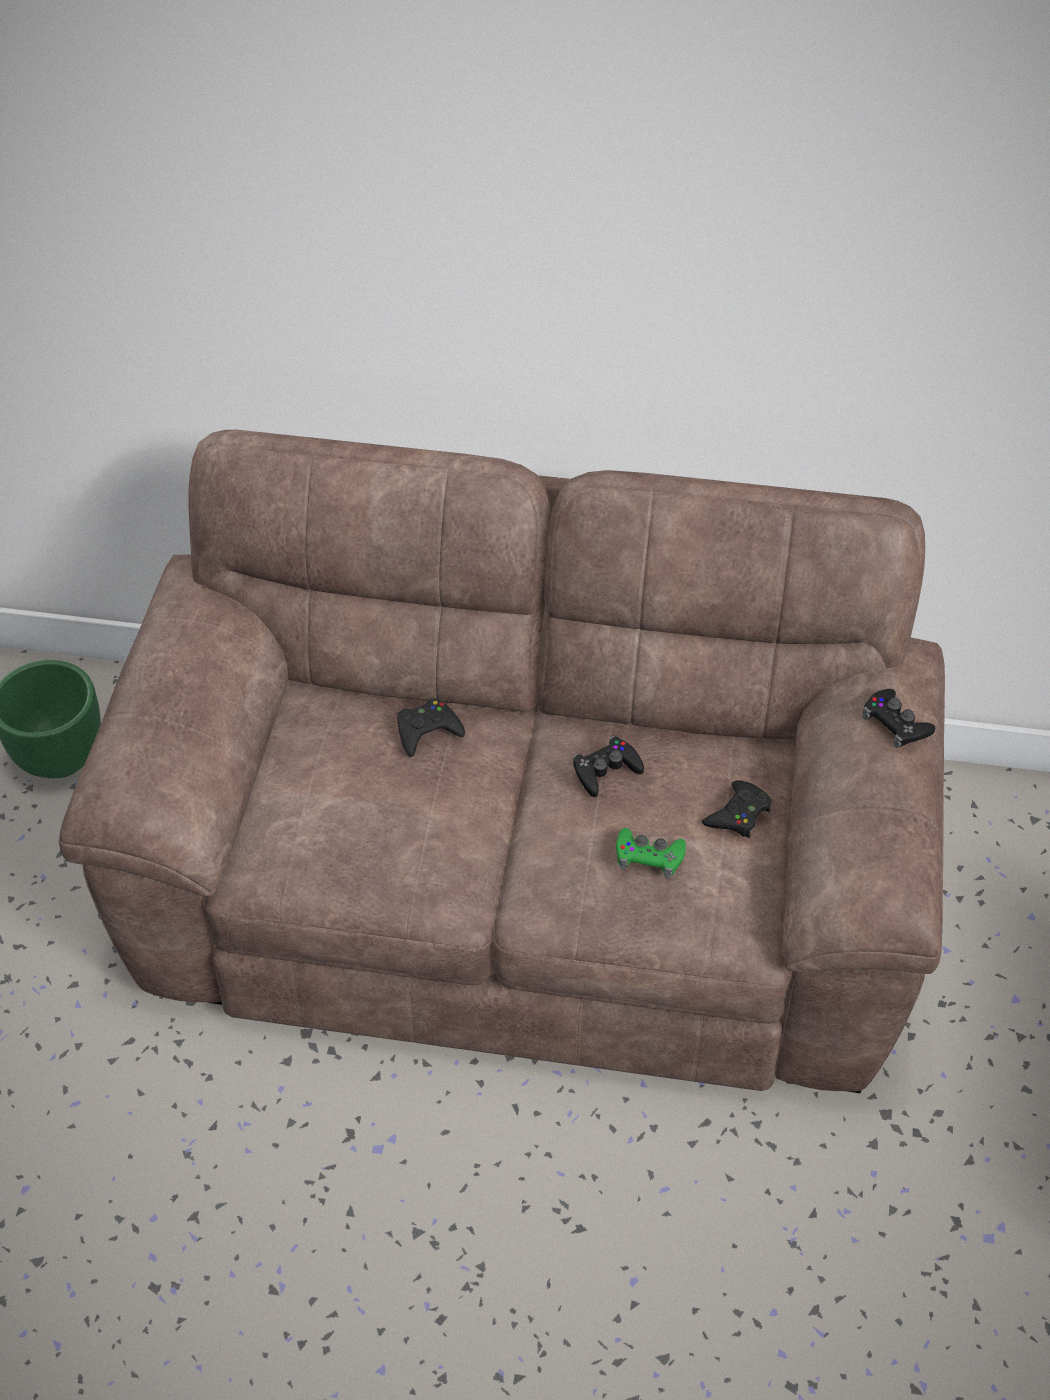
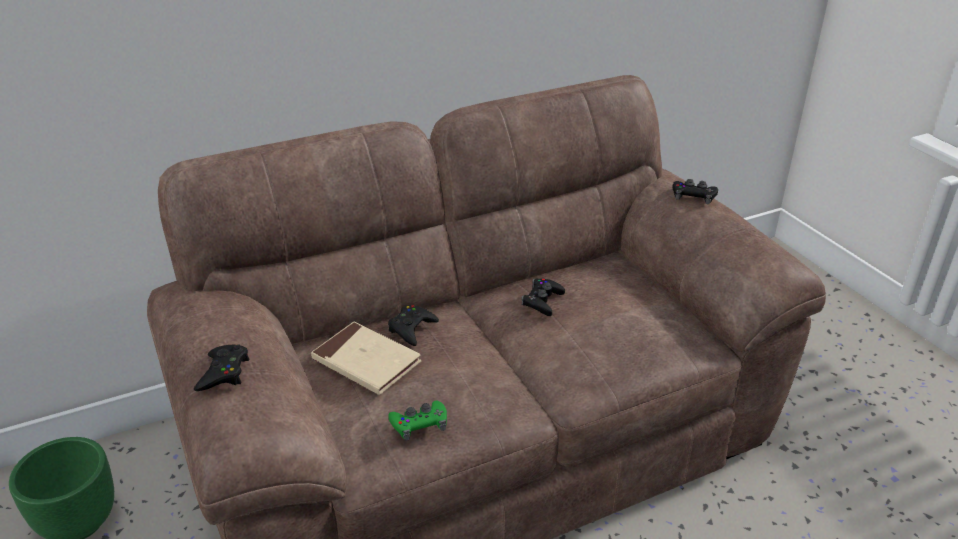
camera: 35 degrees left, 15 degrees down
(344, 750) = (366, 362): none -> beige book
(649, 857) = (615, 329): green game controller -> green game controller (419, 424)
(738, 814) = (637, 289): black game controller -> black game controller (224, 372)

